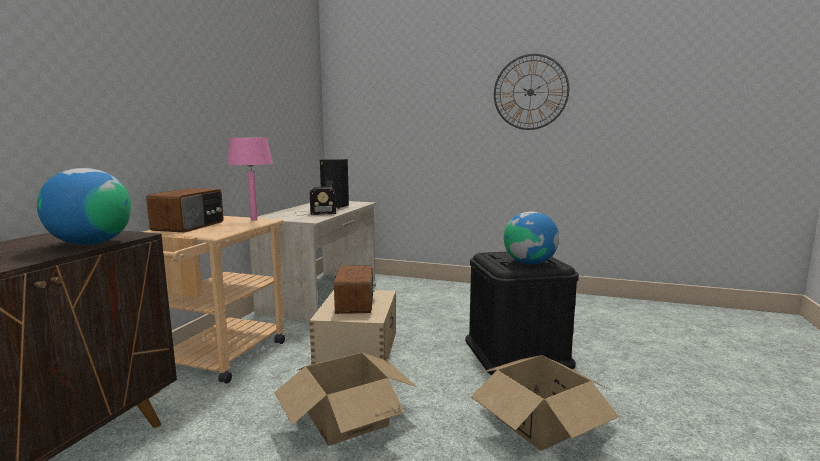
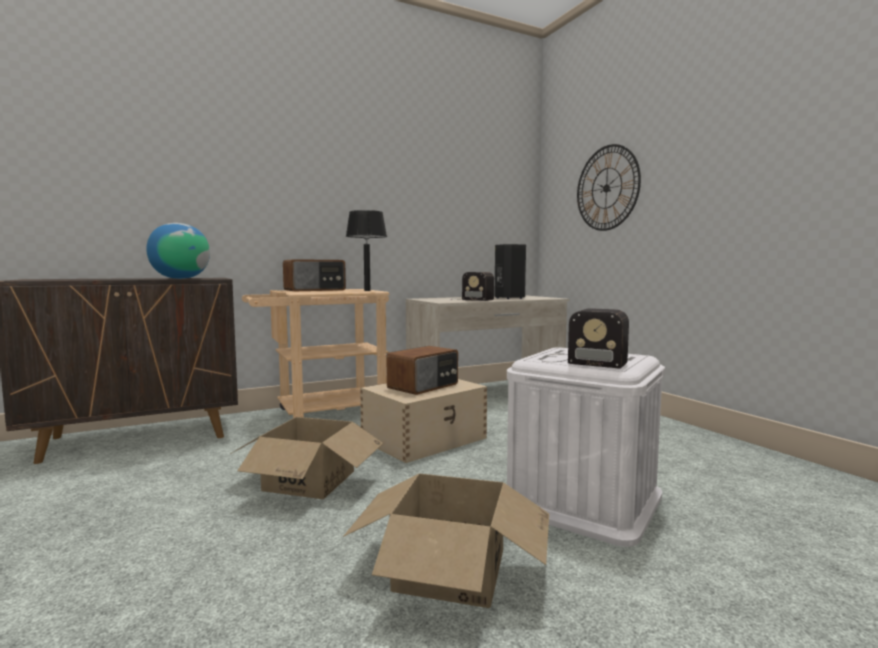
camera: 45 degrees right, 5 degrees down
(254, 220) = (367, 290): pink table lamp -> black table lamp
(517, 352) = (582, 500): black storage box -> white storage box
(529, 263) = (579, 360): globe -> radio
(530, 92) = (774, 127): wall clock -> wall clock (606, 188)

